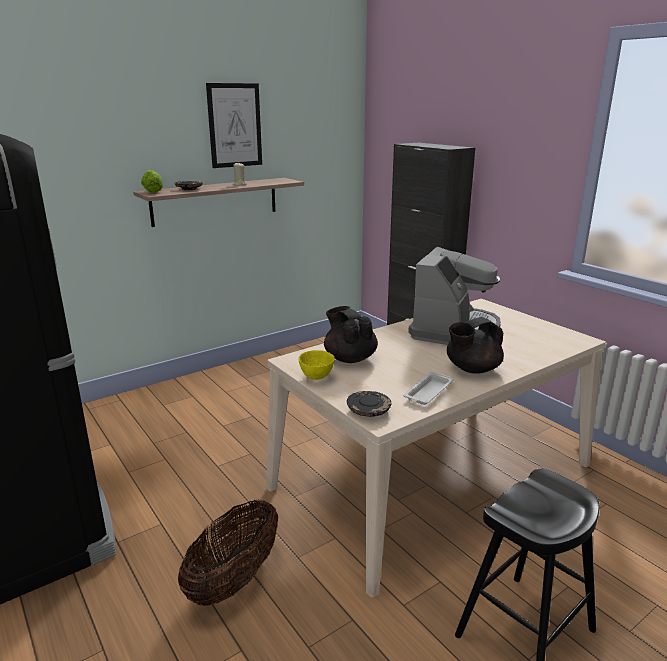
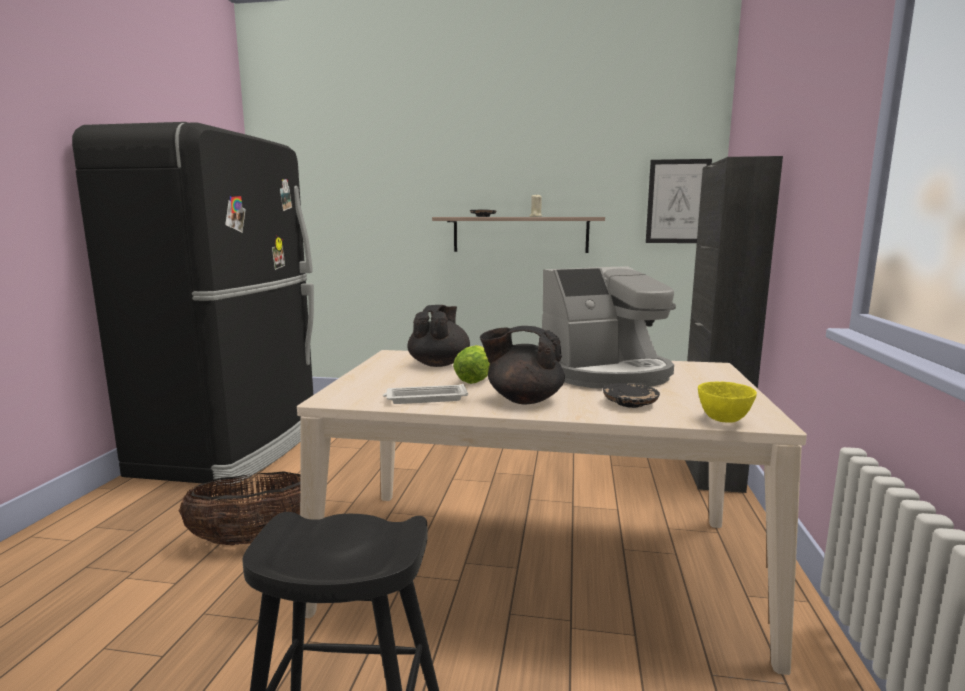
camera: 45 degrees right, 10 degrees down
(152, 191) = (450, 216): lettuce -> lettuce (476, 379)
(235, 125) = (548, 160): picture -> picture (677, 201)
(317, 377) = (378, 366): yellow bowl -> yellow bowl (725, 420)
(368, 410) = (343, 392): black plate -> black plate (630, 403)

